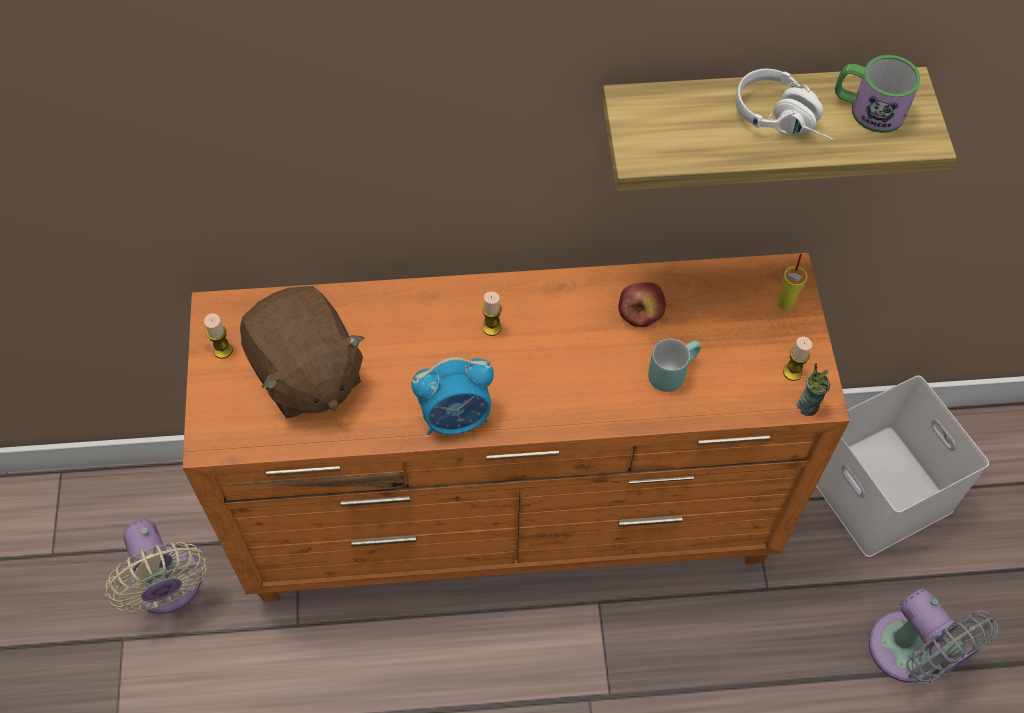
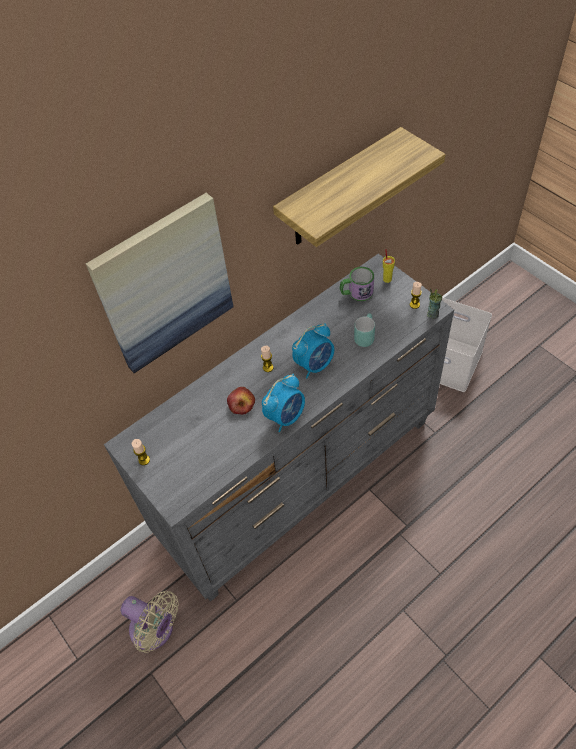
camera: 30 degrees left, 5 degrees down
(306, 374) = (196, 444): brown plush toy -> none
(358, 115) = (164, 284): none -> picture
(511, 518) = (300, 479): orange dresser -> grey dresser
(561, 367) = (315, 364): none -> alarm clock
(641, 310) = (328, 319): apple -> apple (241, 404)
(785, 119) = (364, 177): white headphones -> none
(867, 109) = (393, 154): mug -> mug (356, 293)
(910, 655) = (513, 420): grey fan -> none

